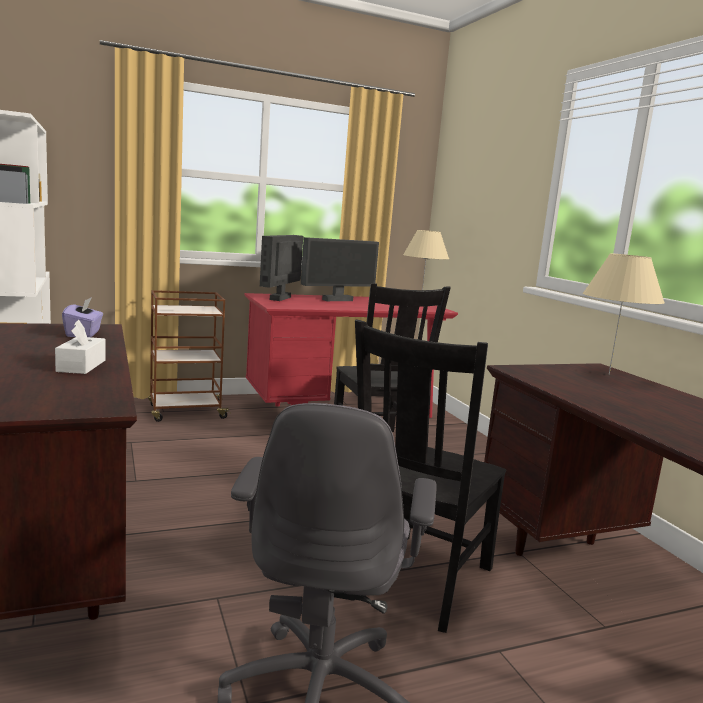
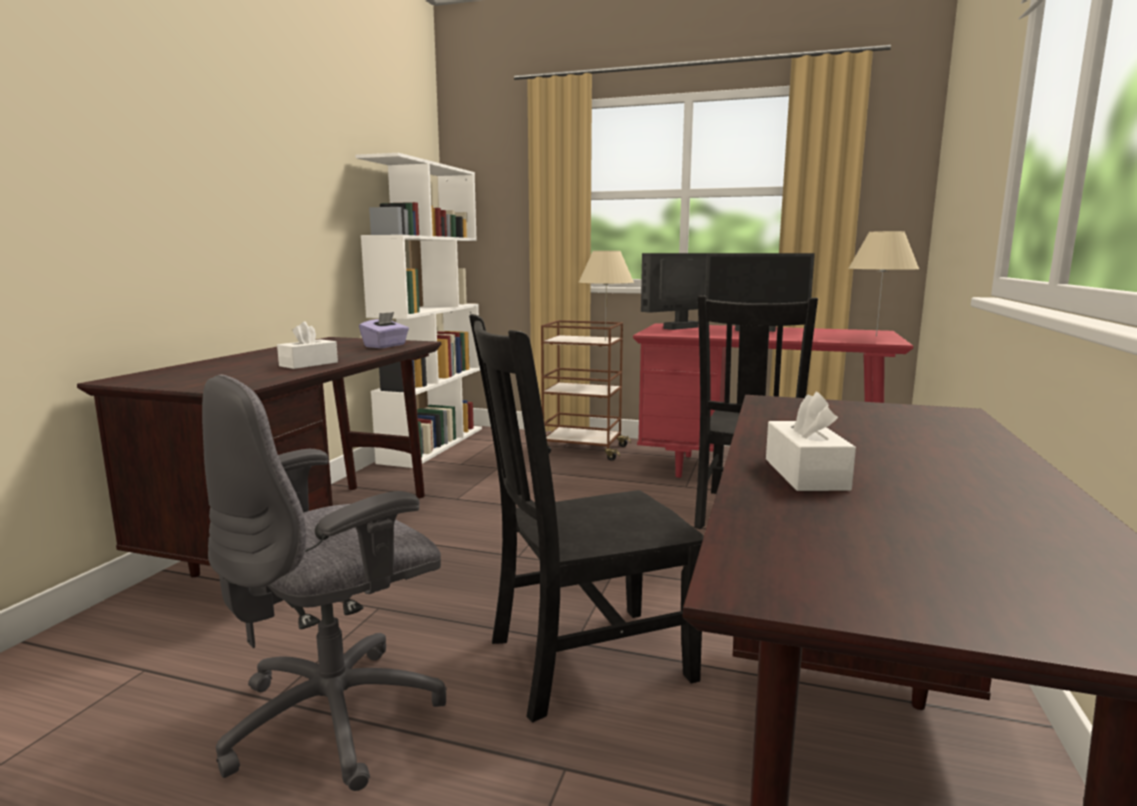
camera: 40 degrees right, 0 degrees up
(609, 374) = (942, 421): beige table lamp -> beige table lamp (605, 340)
(651, 420) = (805, 474): none -> white tissue box

